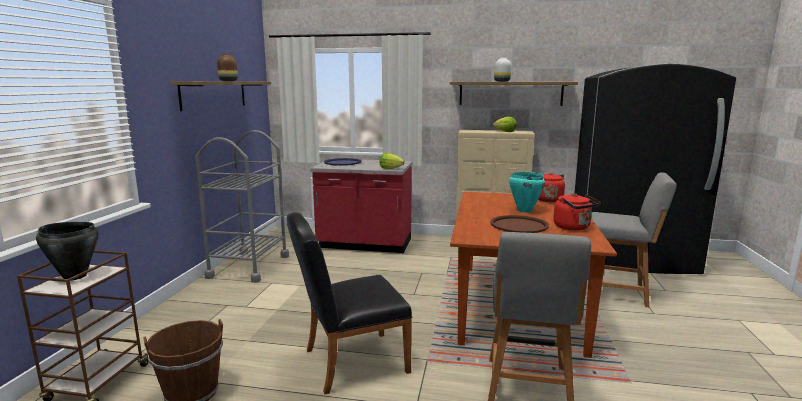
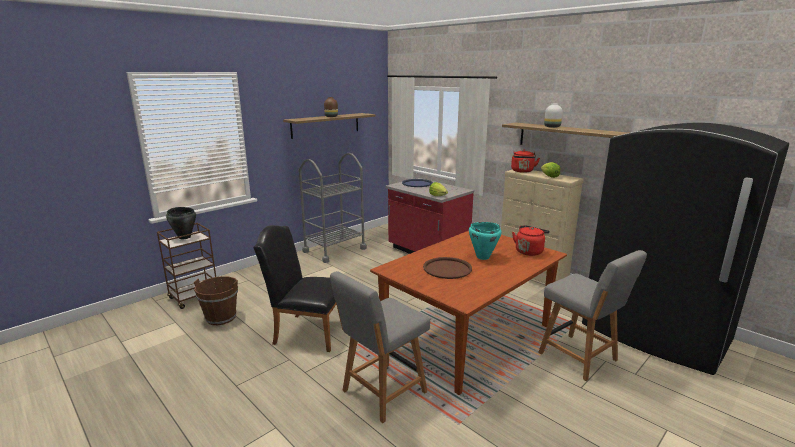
camera: 35 degrees right, 5 degrees up
(573, 227) = (485, 283): red kettle -> red kettle (522, 171)

